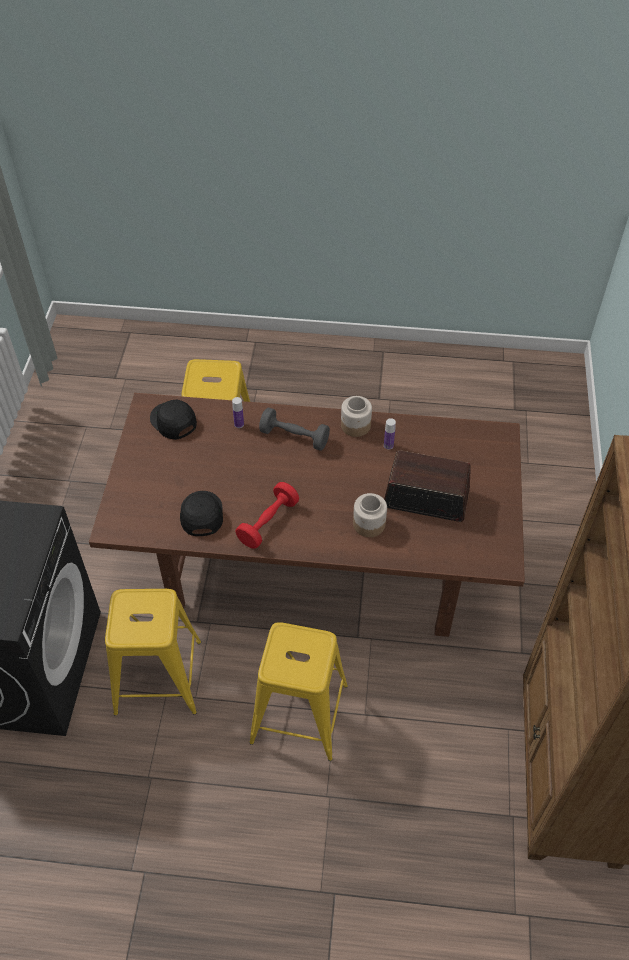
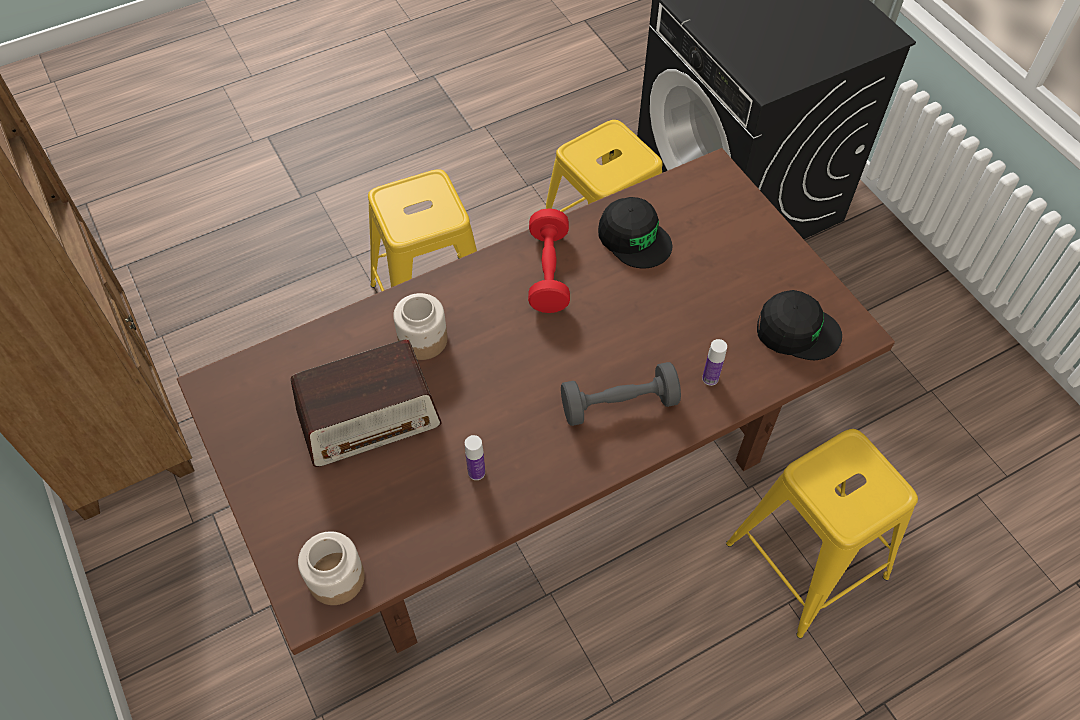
camera: 145 degrees right, 5 degrees up
(355, 426) = (548, 477): jar -> jar (336, 577)

